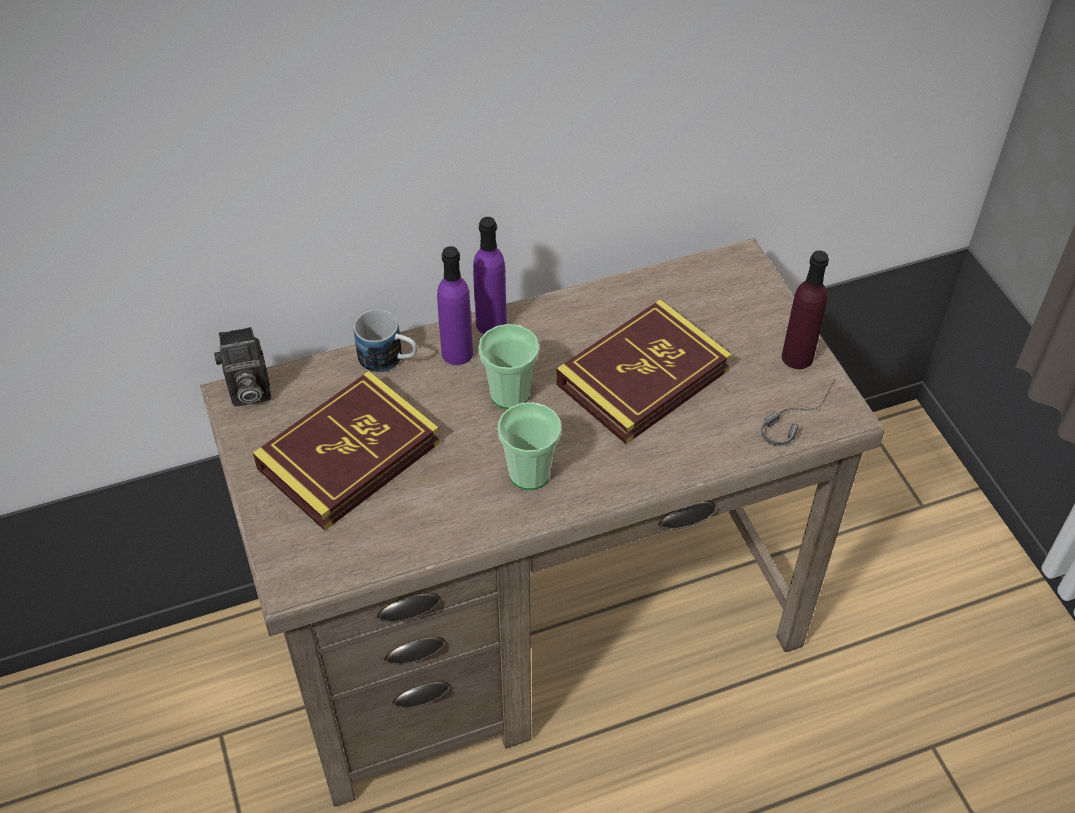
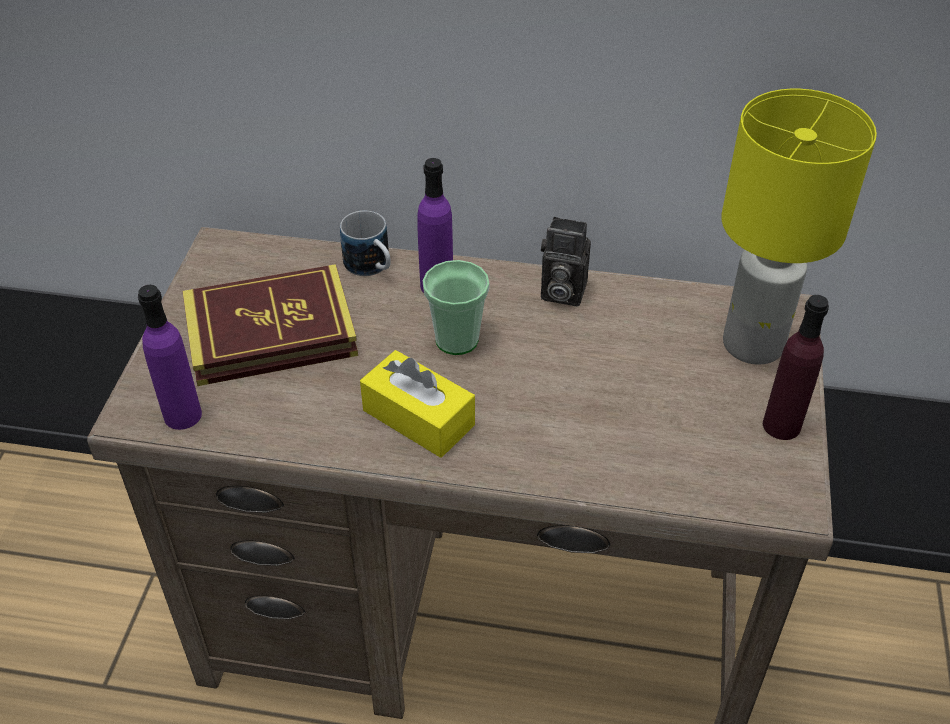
camera: 30 degrees right, 5 degrees down
(247, 392) = (232, 247): camera -> camera (560, 292)
(491, 324) = (488, 273): purple bottle -> purple bottle (182, 415)
(529, 473) = (418, 418): cup -> yellow tissue box
(642, 377) = (599, 378): book -> none
(736, 298) = (755, 344): none -> yellow table lamp
(794, 416) = (734, 481): headphones -> none

